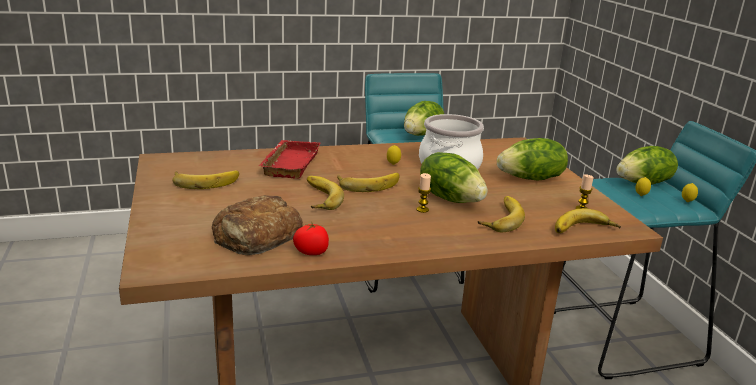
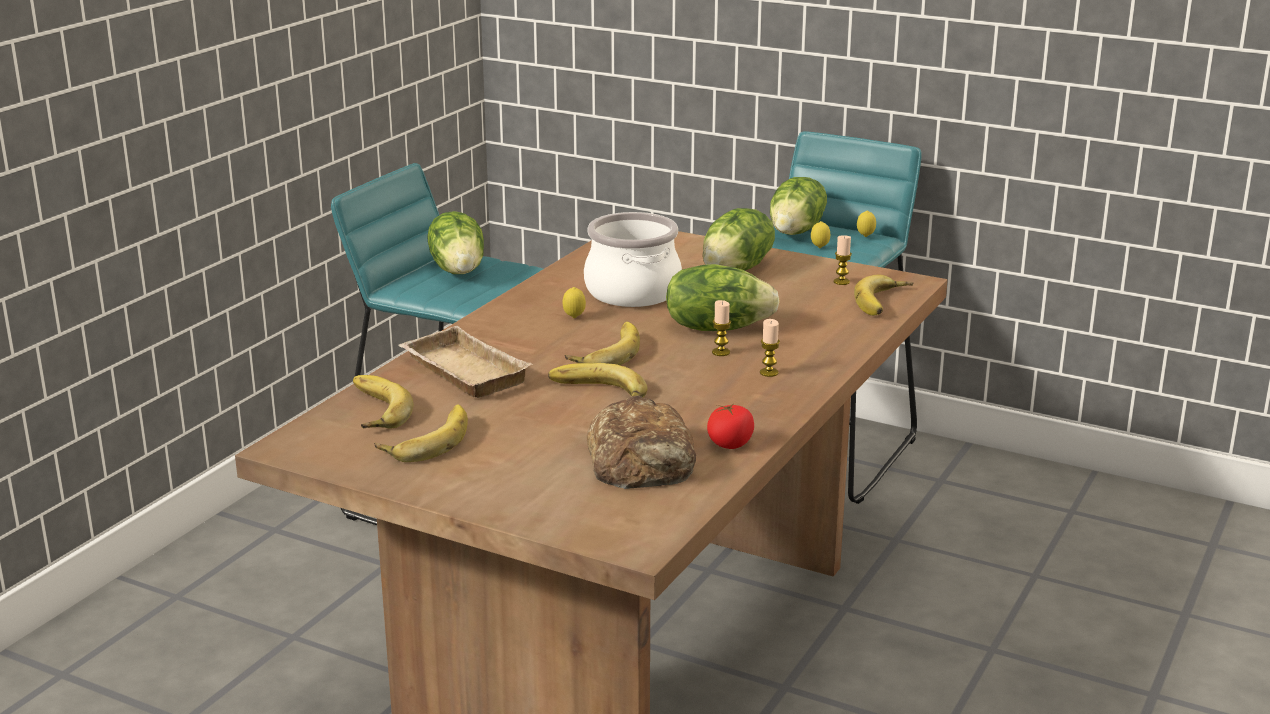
camera: 45 degrees left, 0 degrees up
(289, 163) = (460, 372): red tray -> beige tray
(422, 230) = (769, 373): none -> candle
(499, 218) = (800, 326): banana -> banana (372, 410)

